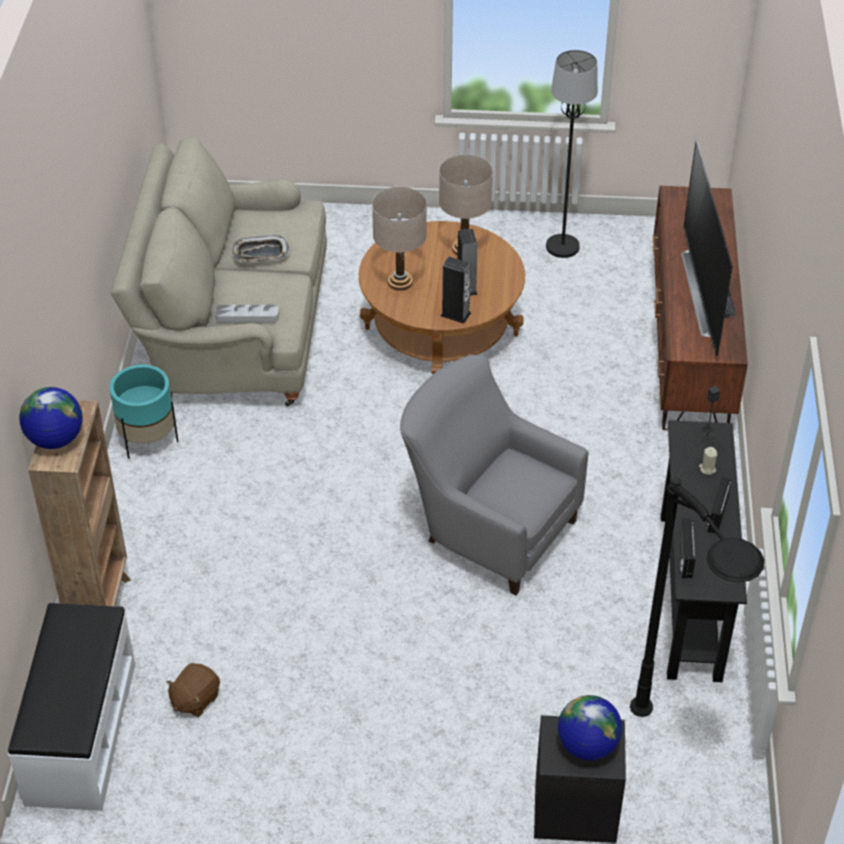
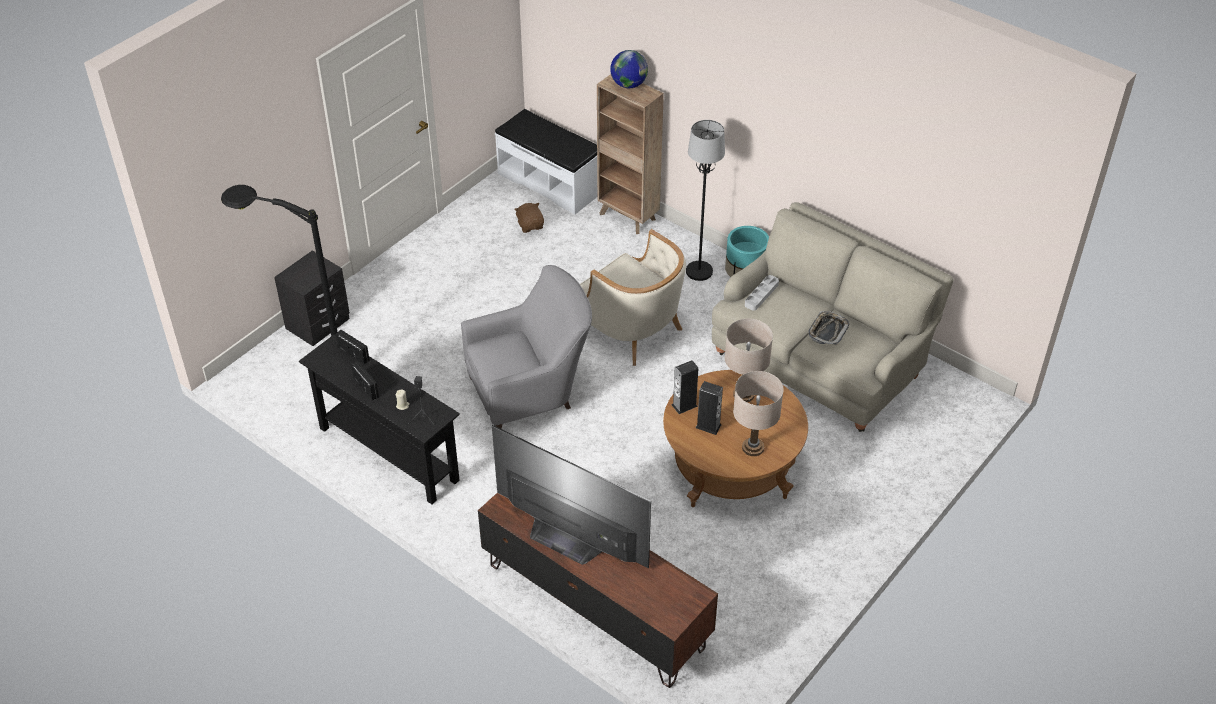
camera: 125 degrees right, 0 degrees up
(312, 497) = (630, 329): none -> beige armchair
(563, 247) = (773, 597): black floor lamp -> black floor lamp (699, 271)
(587, 746) = (306, 274): globe -> none

